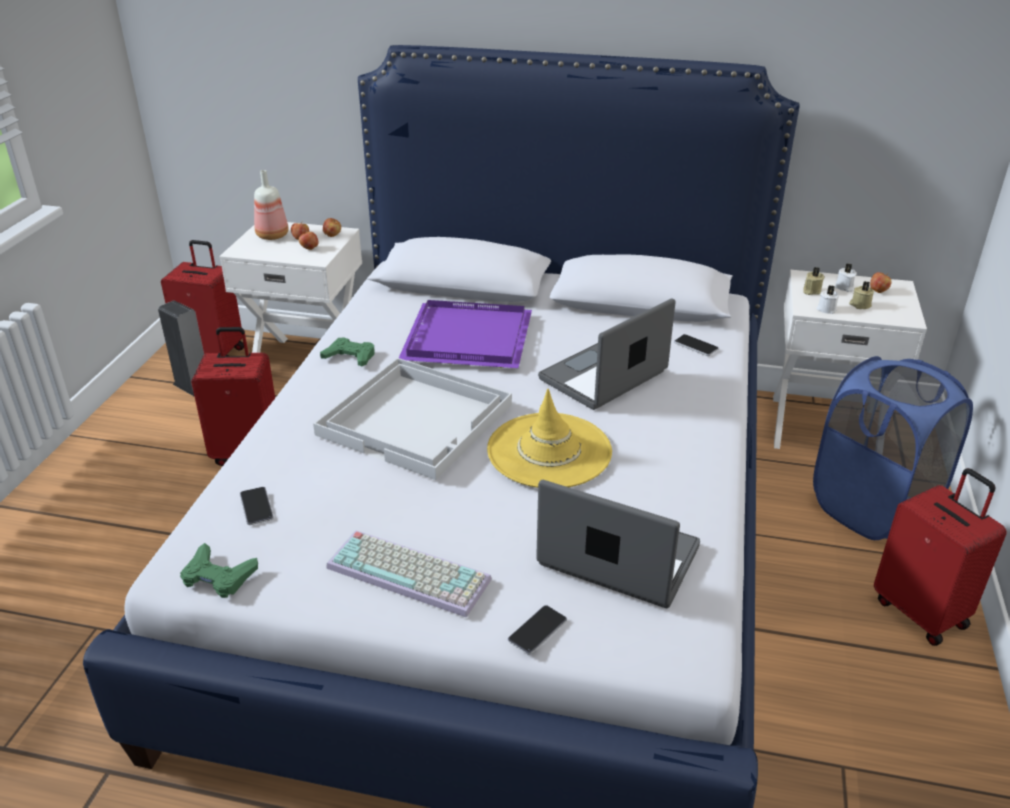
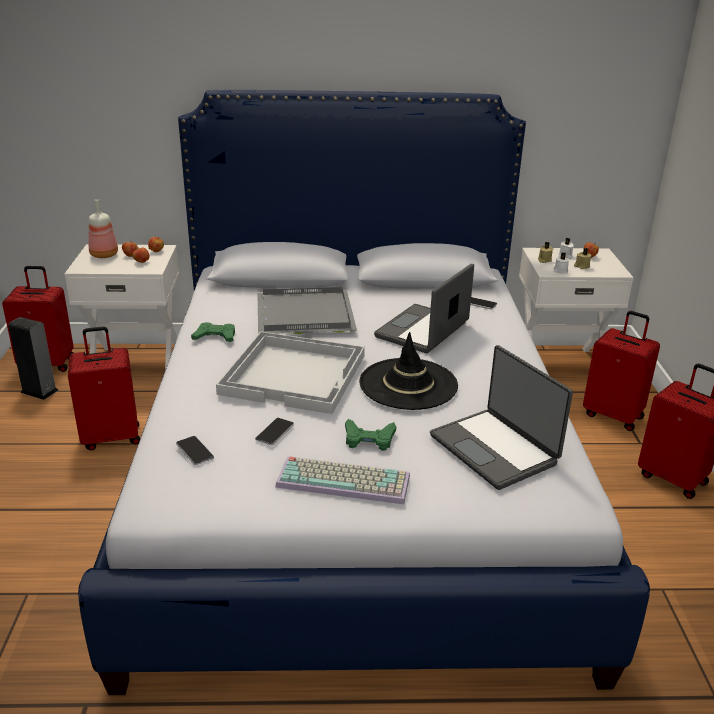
camera: 15 degrees left, 5 degrees down
(218, 576) = (187, 506): green game controller -> green game controller (369, 439)
(466, 337) = (303, 314): purple tray -> grey tray
(537, 630) = (461, 505): phone -> phone (274, 432)
(549, 451) = (408, 384): yellow hat -> black hat
(617, 558) = (495, 449): laptop -> laptop turned 135 degrees counterclockwise
(872, 509) = (613, 415): blue laundry basket -> red suitcase

